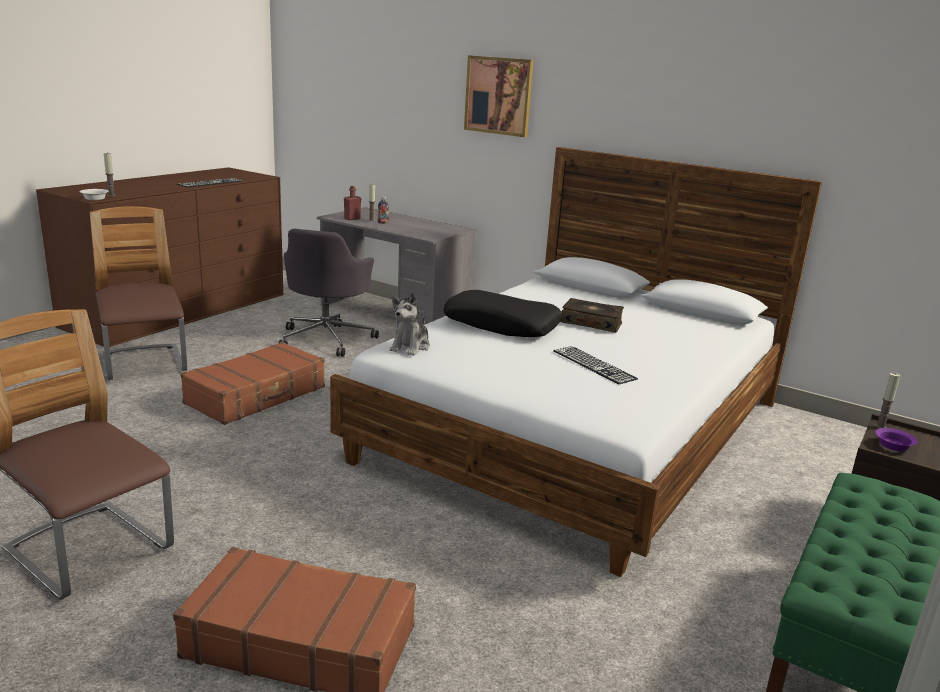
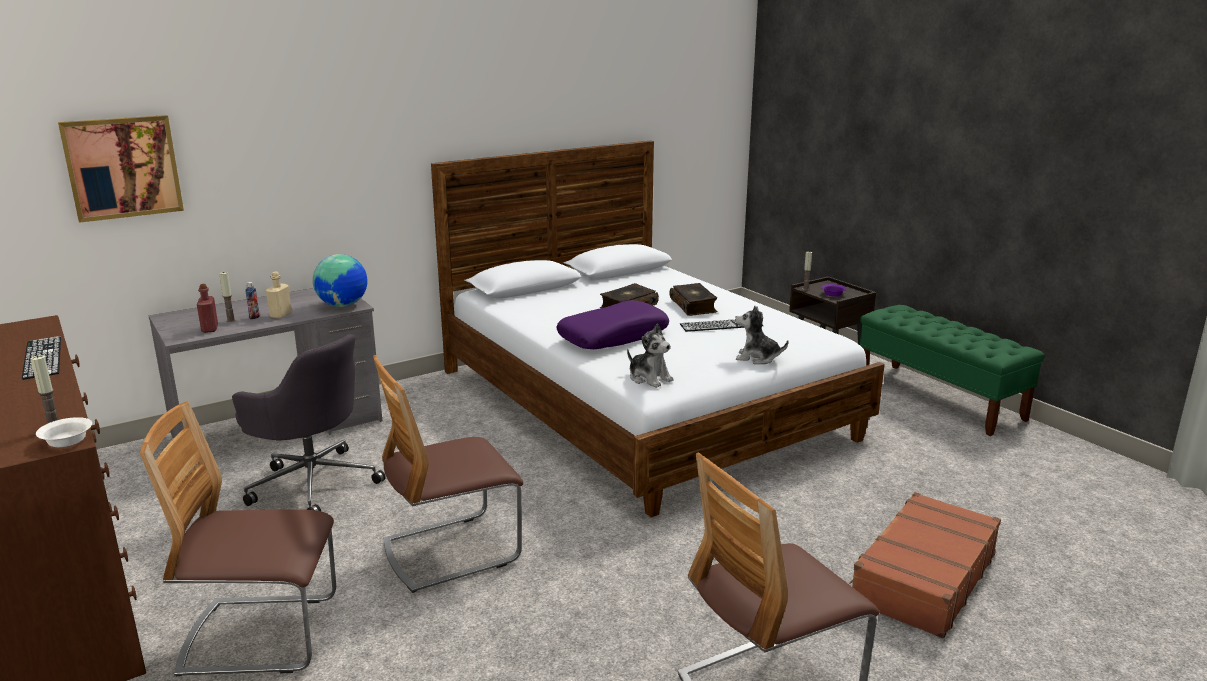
camera: 65 degrees left, 0 degrees up
(257, 396) = (451, 551): brown suitcase -> chair
(392, 226) = (280, 315): none -> beige bottle
(428, 235) = (343, 305): none -> globe
(498, 96) = (341, 121): picture -> picture (123, 167)
(502, 325) = (613, 336): black pillow -> purple pillow
(513, 387) = (757, 358): none -> plush toy
(636, 349) = (694, 306): none -> book

